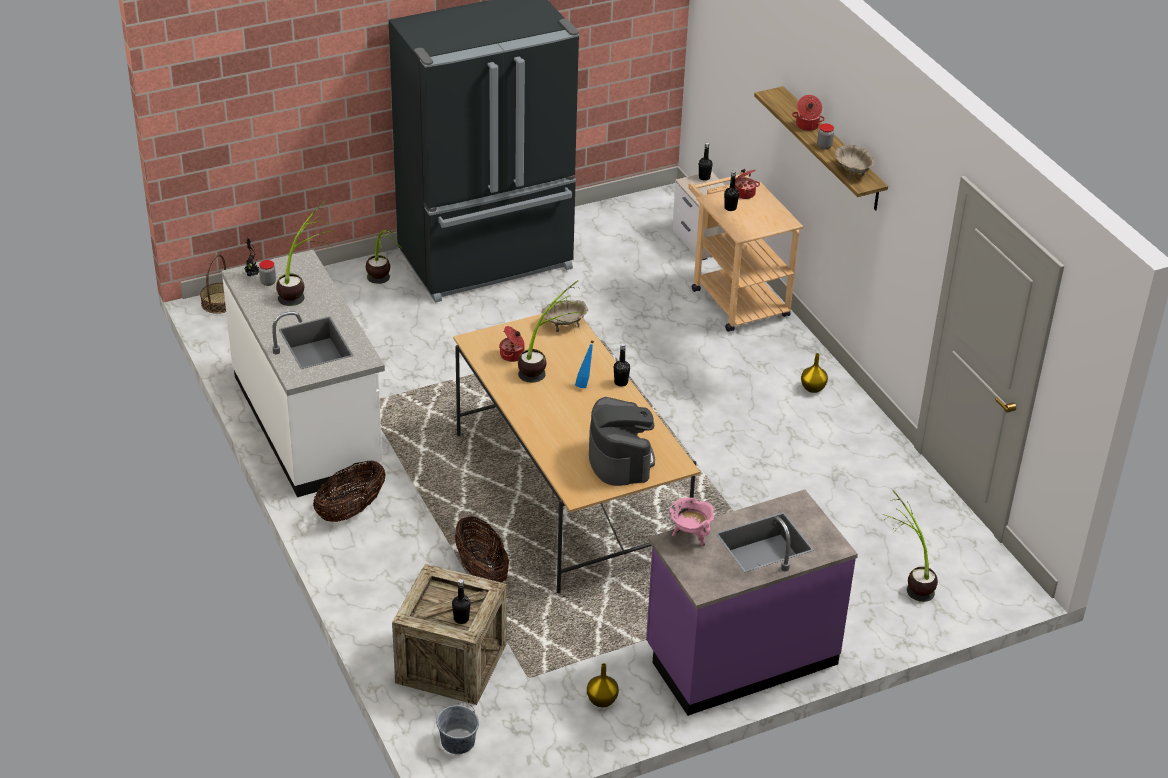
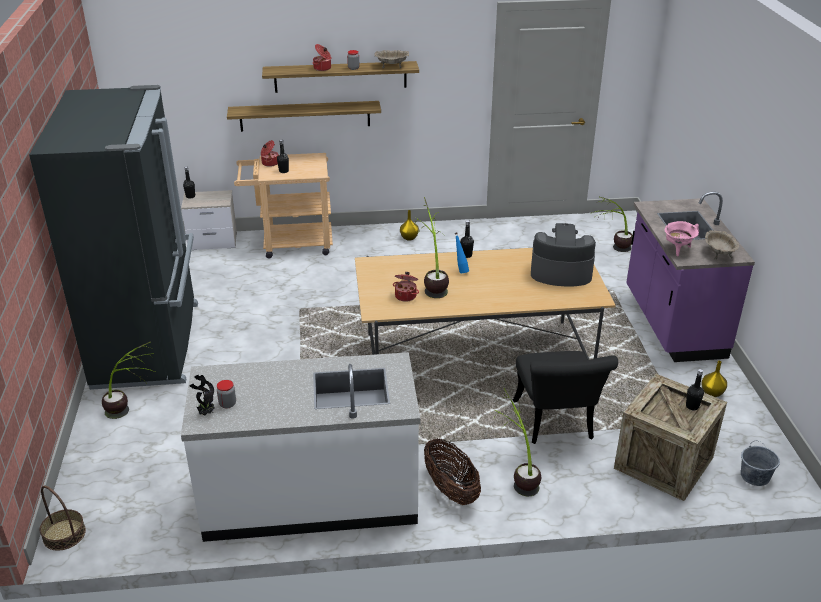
camera: 70 degrees left, 5 degrees down
(304, 291) = (260, 382): potted plant -> potted plant (518, 476)
(481, 571) = (555, 425): basket -> black chair
(564, 324) = (377, 265): beige bowl -> beige bowl (718, 253)
(801, 169) = (305, 116): none -> shelf

